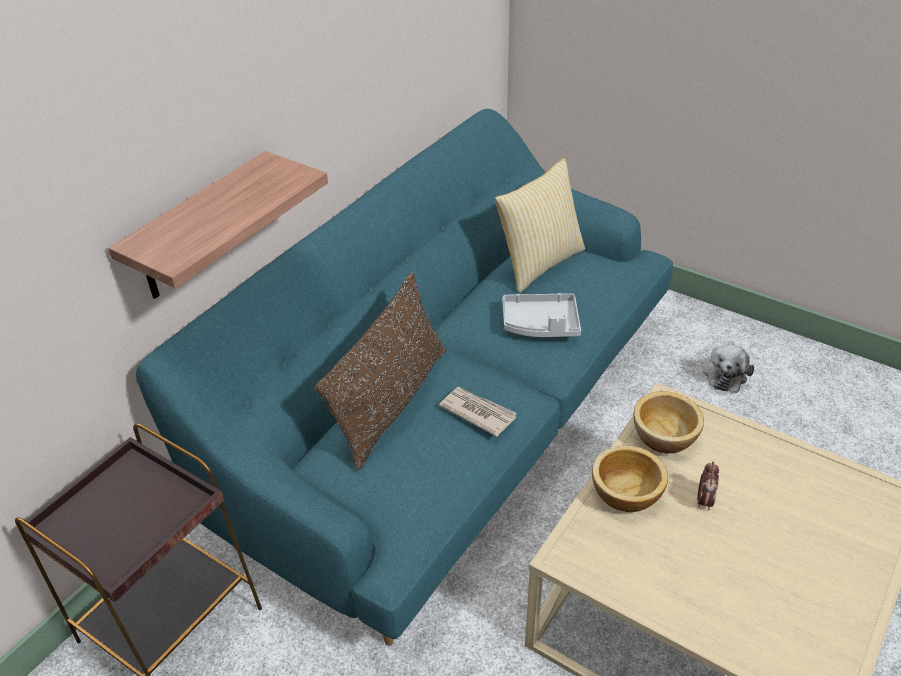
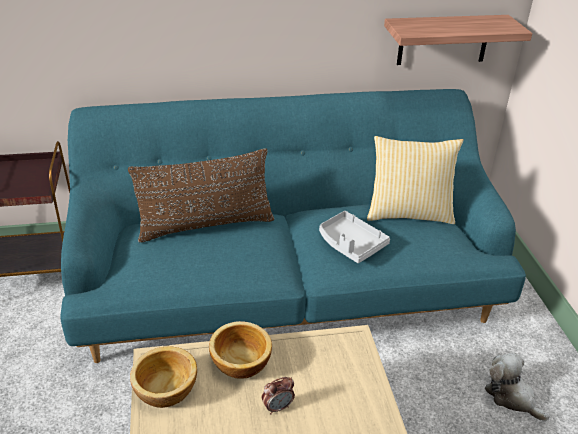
camera: 45 degrees right, 5 degrees down
(200, 228) = (150, 51): shelf -> shelf (443, 40)
(477, 412) = (237, 260): newspaper -> none
(665, 436) = (317, 355): bowl -> bowl (165, 390)
(725, 374) = (512, 397): plush toy -> plush toy turned 75 degrees clockwise

